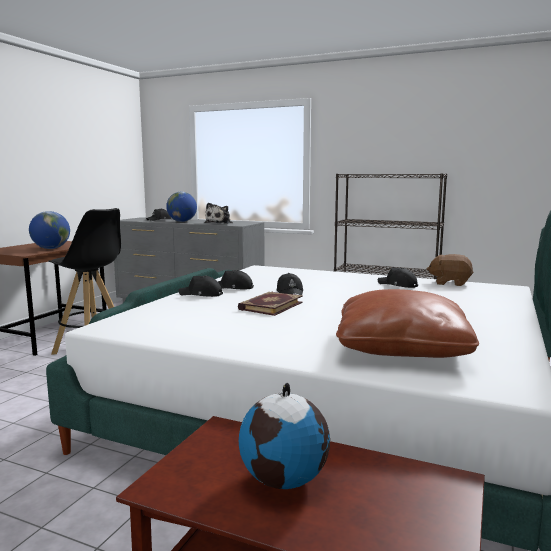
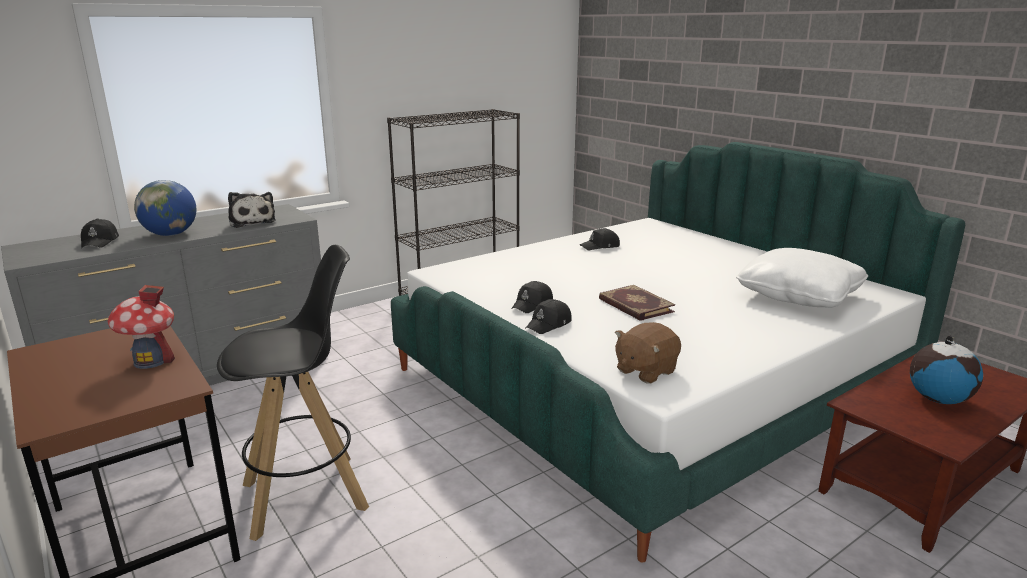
camera: 60 degrees left, 10 degrees up
(51, 248) = (150, 361): globe -> toy house
(290, 292) = (586, 287): black cap -> none
(401, 348) = (798, 296): brown pillow -> white pillow
(450, 283) = (613, 231): brown plush toy -> brown plush toy (645, 371)

